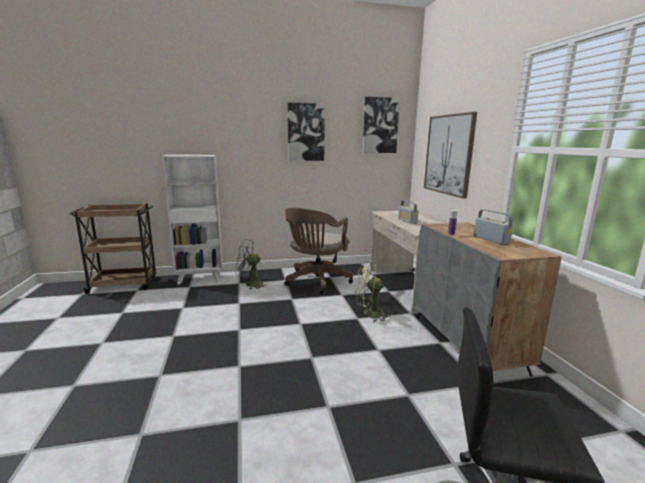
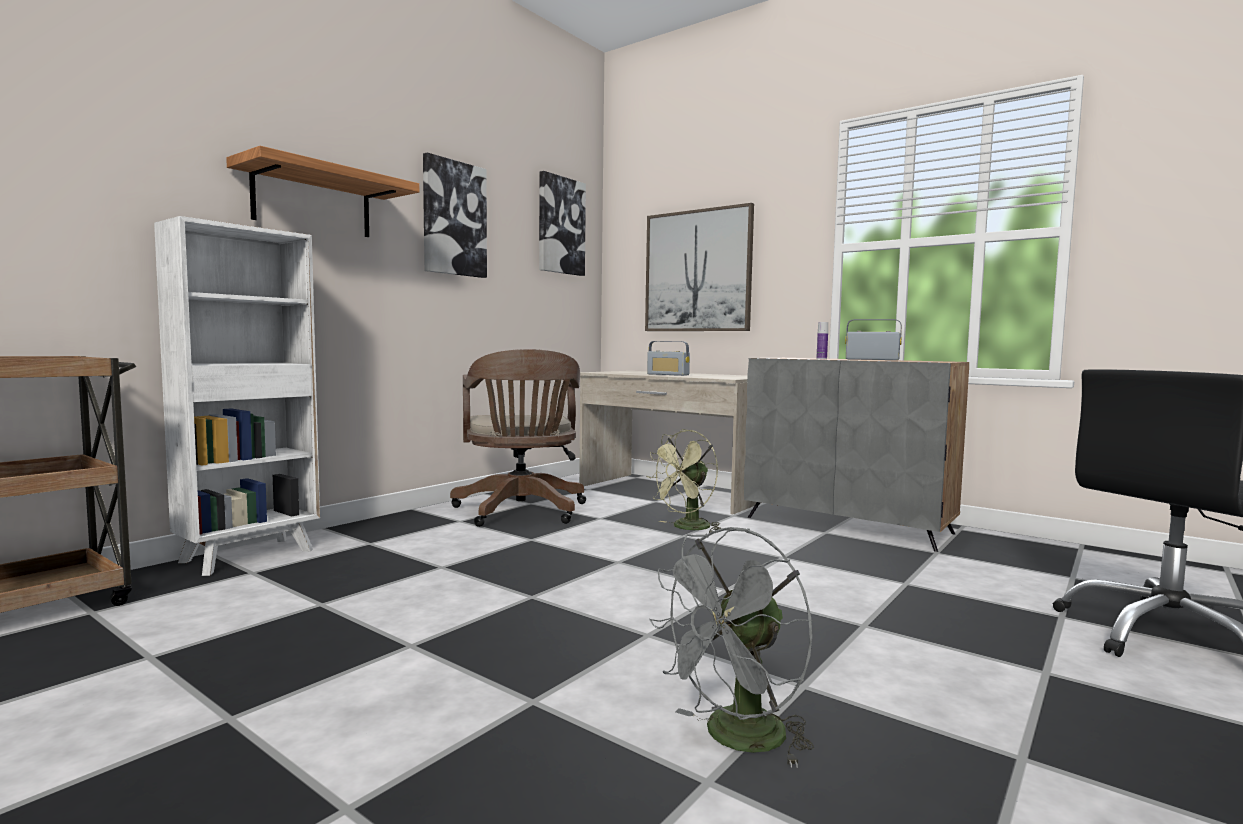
camera: 40 degrees left, 10 degrees down
(231, 136) = (313, 202): none -> shelf
(250, 284) = (398, 539): grey fan -> grey fan (736, 740)

